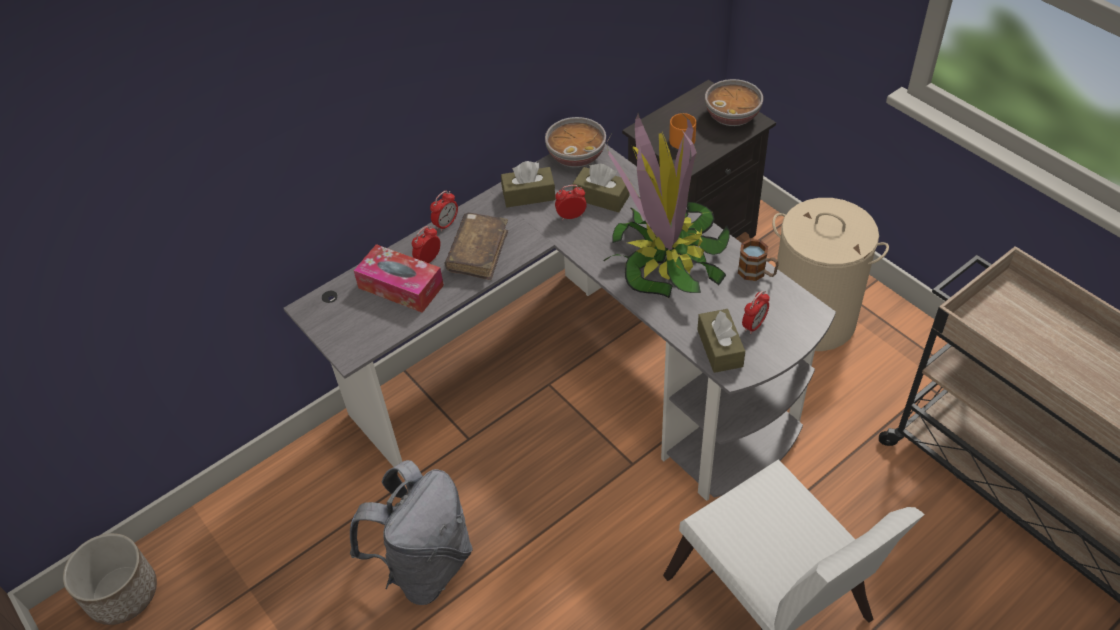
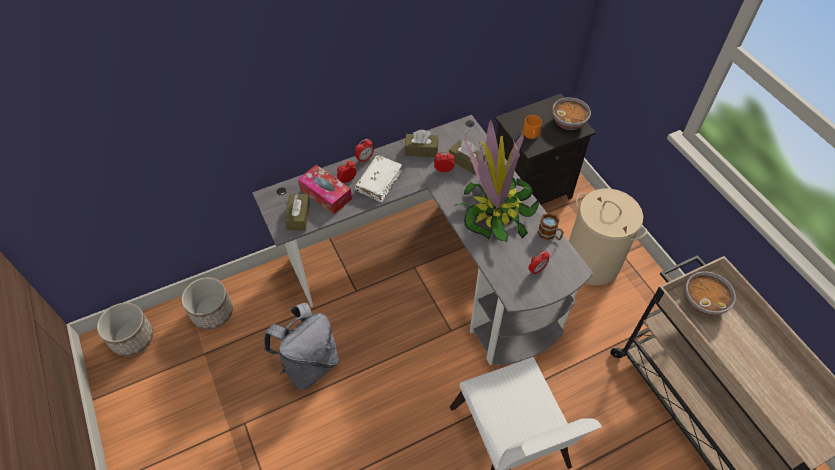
camera: 10 degrees right, 5 degrees up
(246, 524) = (212, 313): none -> planter
(478, 252) = (379, 182): brown book -> white book
(576, 156) = (458, 130): bowl -> bowl (703, 301)
(720, 348) = (510, 280): brown tissue box -> brown tissue box (298, 216)

